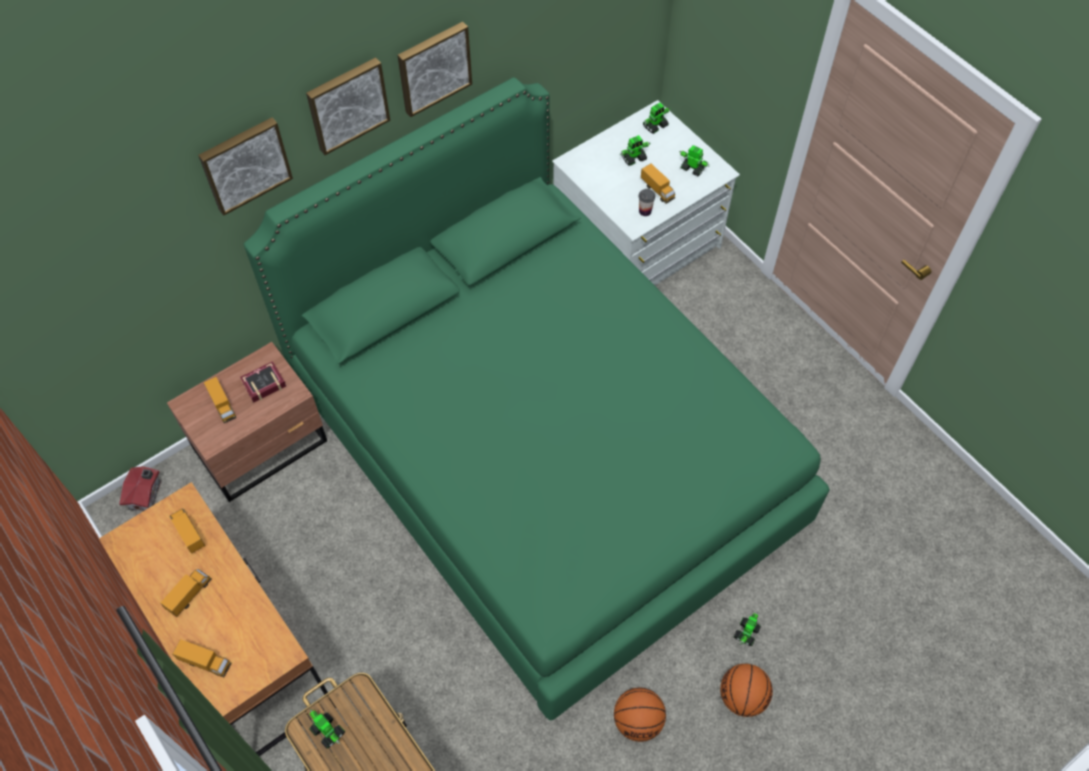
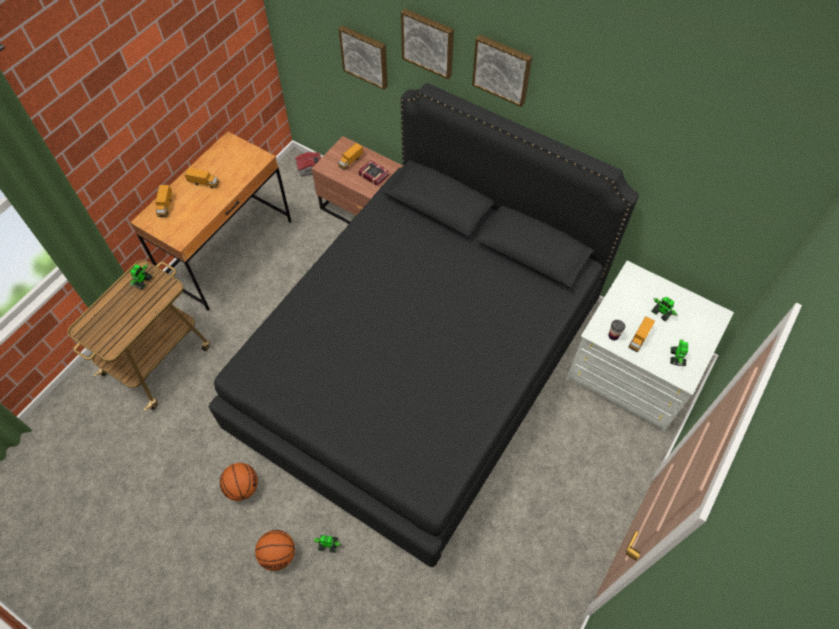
camera: 70 degrees right, 0 degrees up
(189, 533) = (242, 168): toy truck -> none
(433, 67) = (569, 104): picture -> picture (365, 56)
(543, 455) = (419, 366): green bed -> black bed
(655, 126) = (705, 318): toy robot -> none

